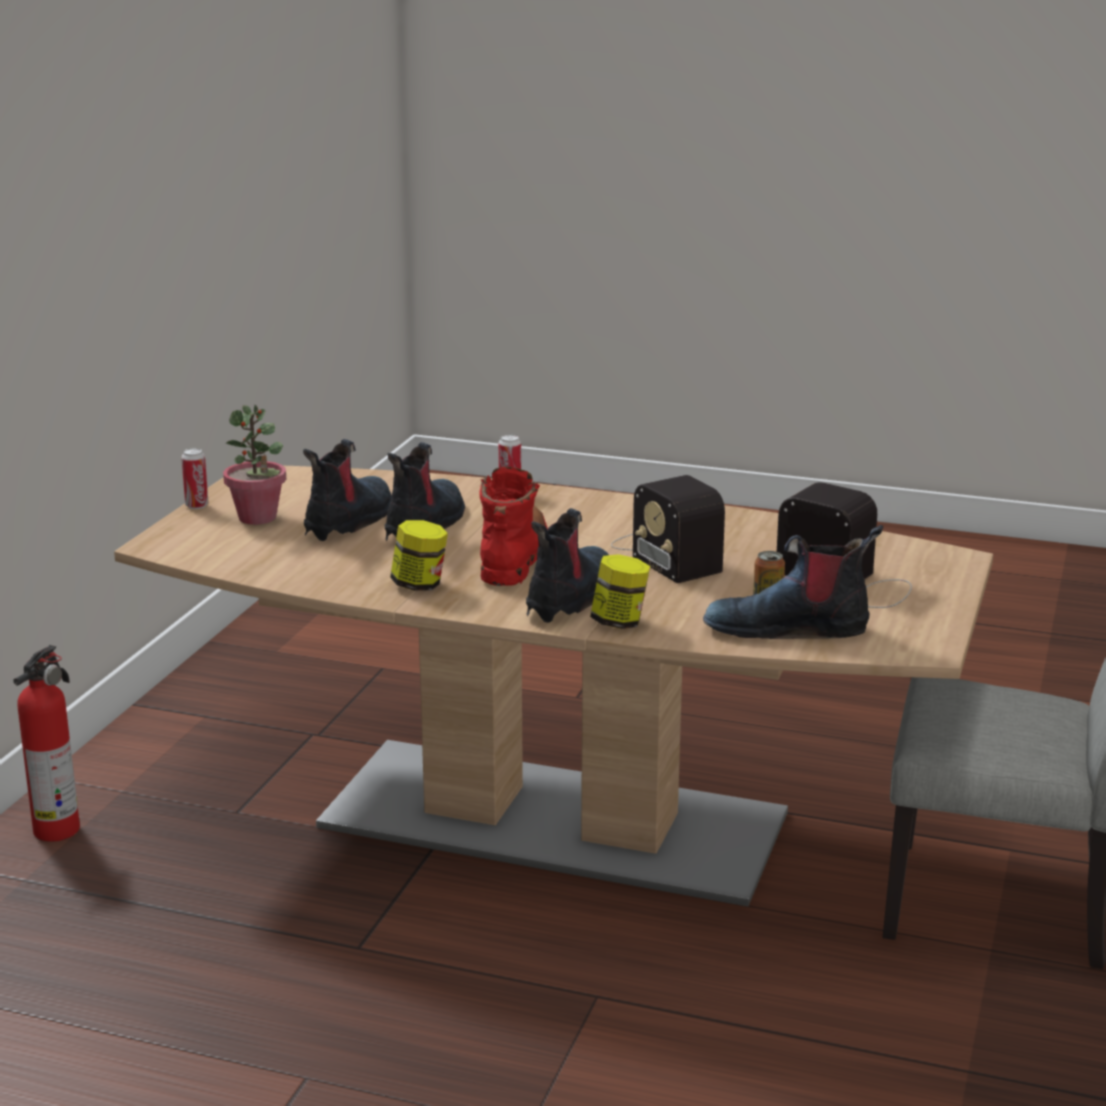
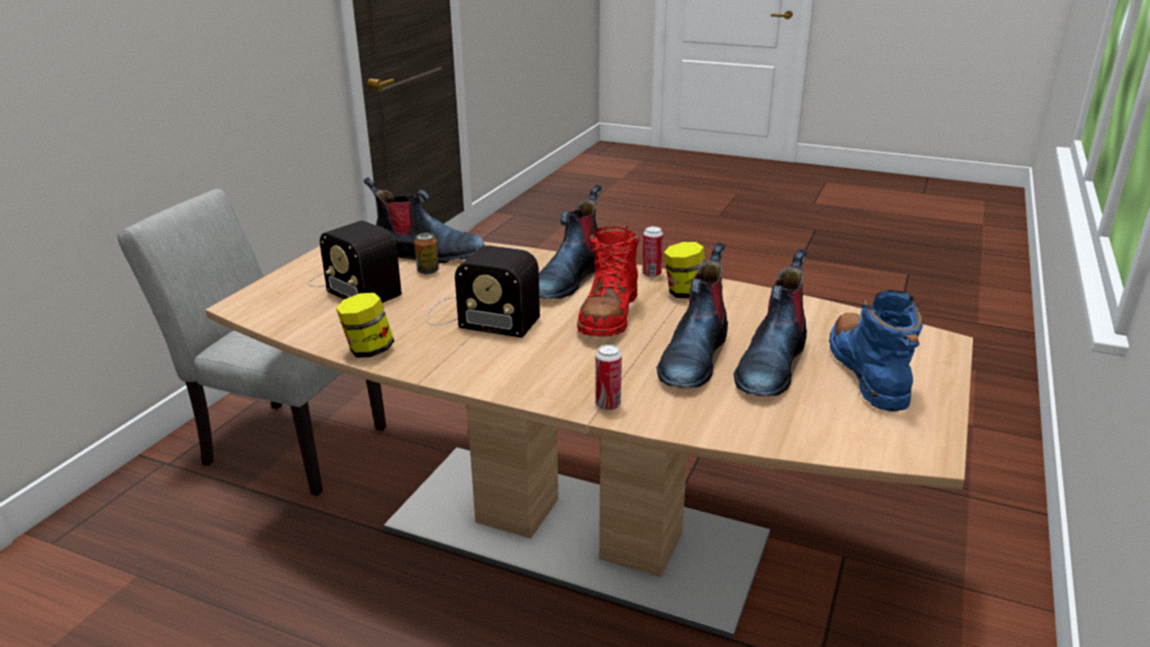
camera: 175 degrees left, 5 degrees up
(59, 828) = (985, 545): fire extinguisher -> none
(197, 506) = (949, 394): can -> can (651, 274)
(258, 517) = (868, 373): potted plant -> blue boot
(619, 622) = (539, 261): jar -> jar (368, 350)
(665, 553) = (478, 316): radio -> radio turned 135 degrees clockwise

